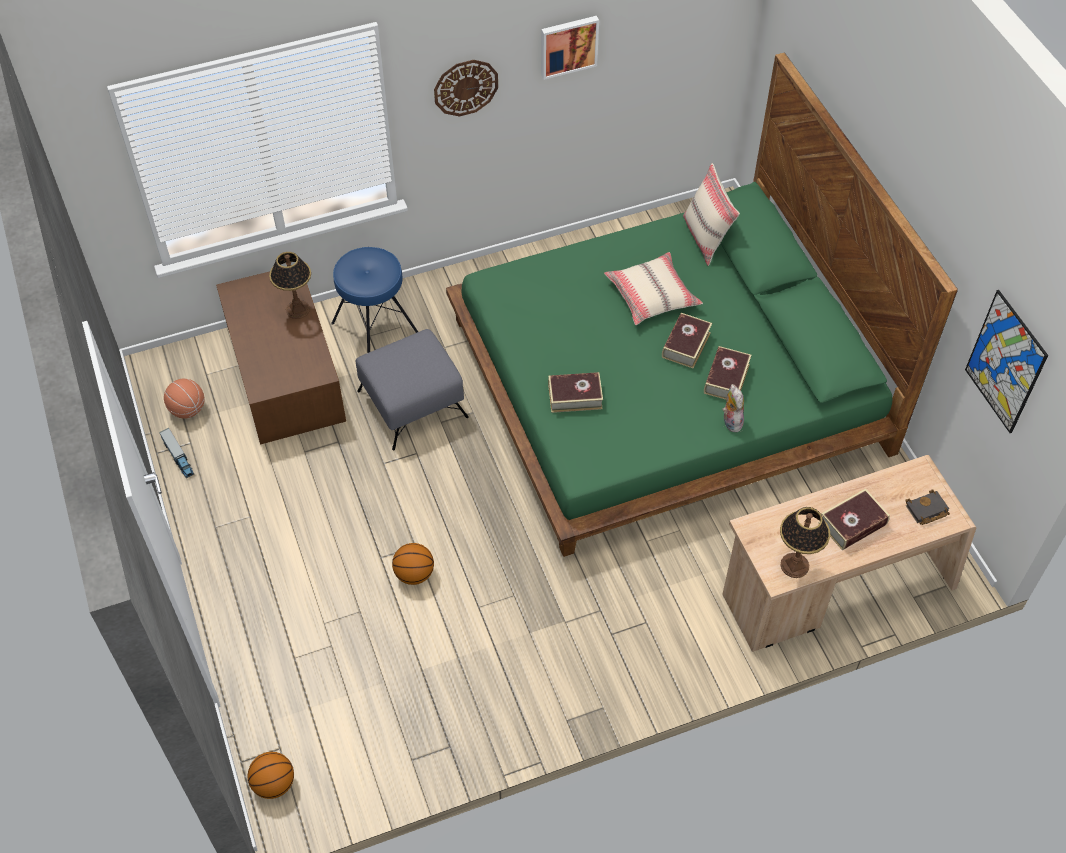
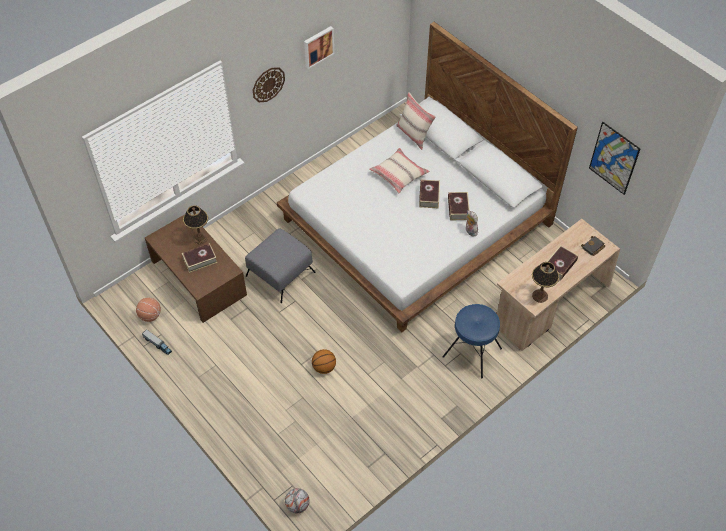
camera: 20 degrees left, 0 degrees up
(273, 783) = (297, 505): basketball -> football
(375, 330) = (240, 238): blue stool -> blue stool (472, 353)
(575, 397) = (381, 242): book -> book (200, 260)
(665, 382) = (415, 221): green bed -> white bed

